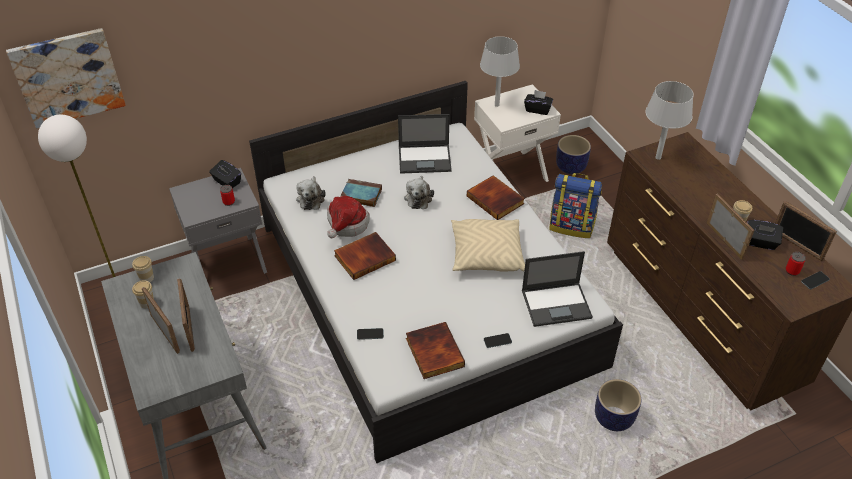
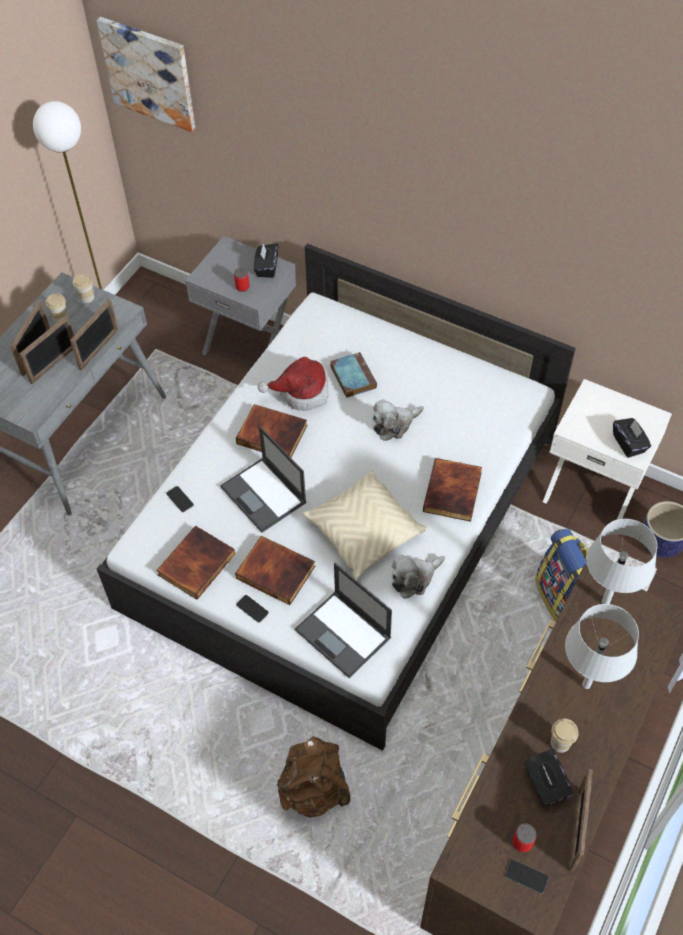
camera: 55 degrees right, 10 degrees up
(311, 198) = (314, 342): plush toy -> plush toy (414, 578)
(425, 159) = (459, 395): laptop -> laptop (264, 495)
(479, 312) = (277, 571): none -> book
(497, 105) = (597, 402): grey table lamp -> grey table lamp (586, 685)
(614, 418) = (314, 788): planter -> brown backpack
(725, 240) = (514, 743): picture frame -> picture frame (99, 349)

